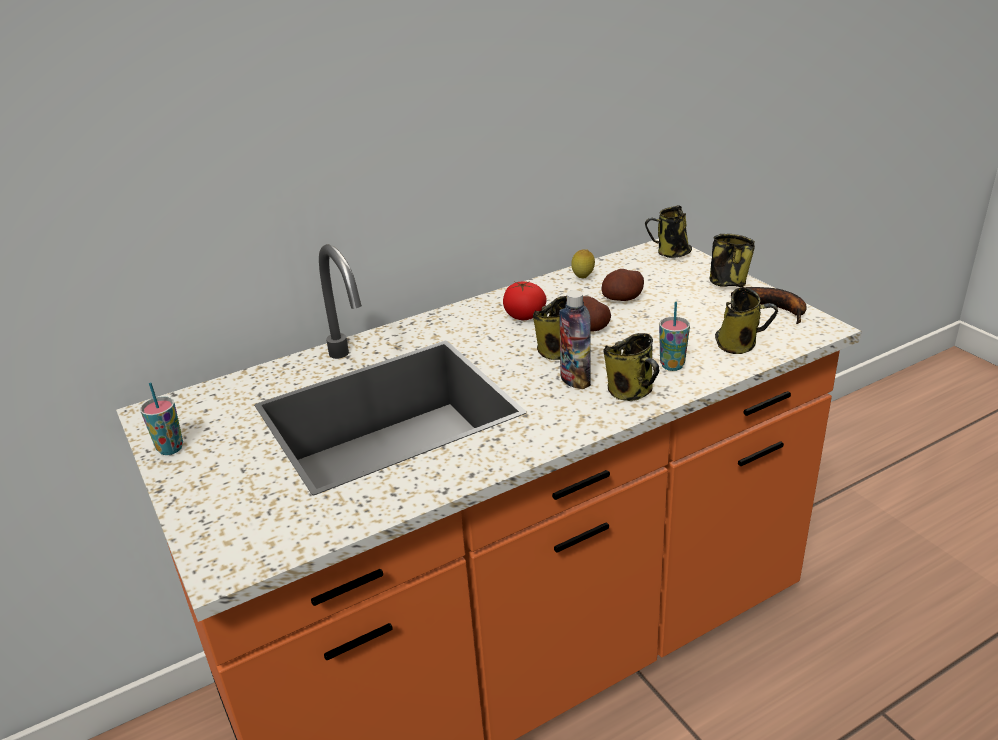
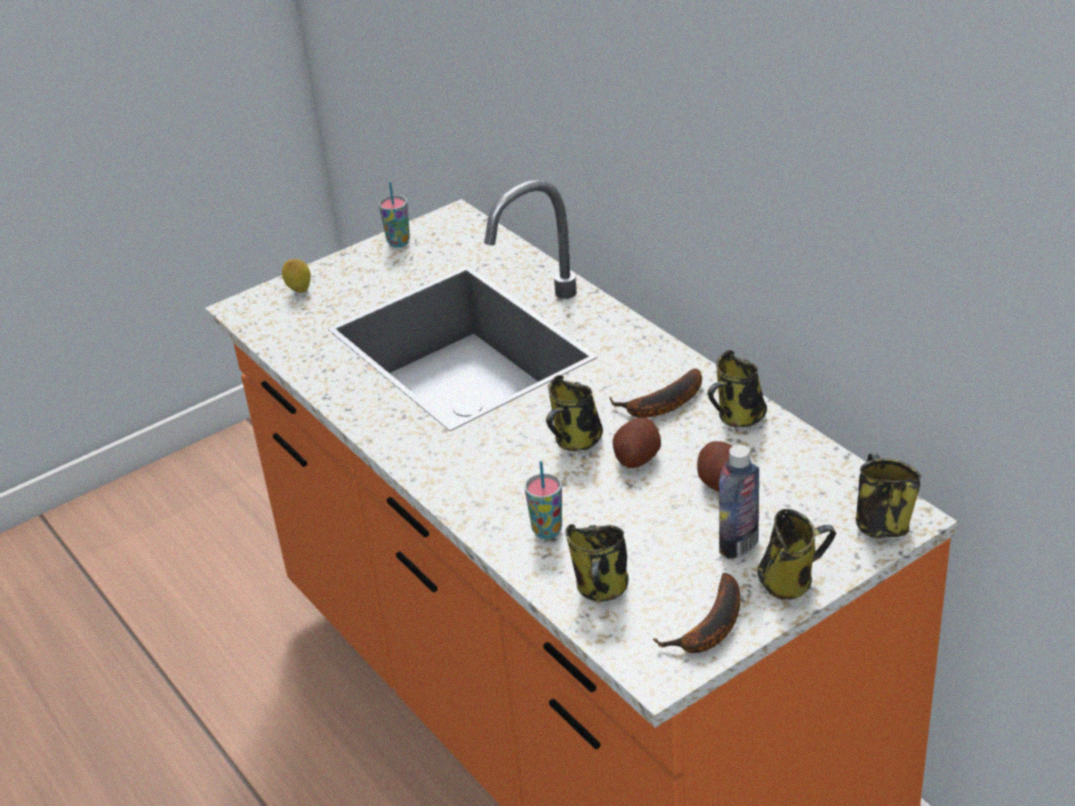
camera: 85 degrees right, 5 degrees up
(524, 316) = (661, 405): tomato -> banana
(575, 380) = (512, 458): bottle -> bottle (738, 545)
(583, 278) = (777, 444): lemon -> lemon (299, 291)
(632, 392) = (487, 501): mug -> mug (738, 418)

